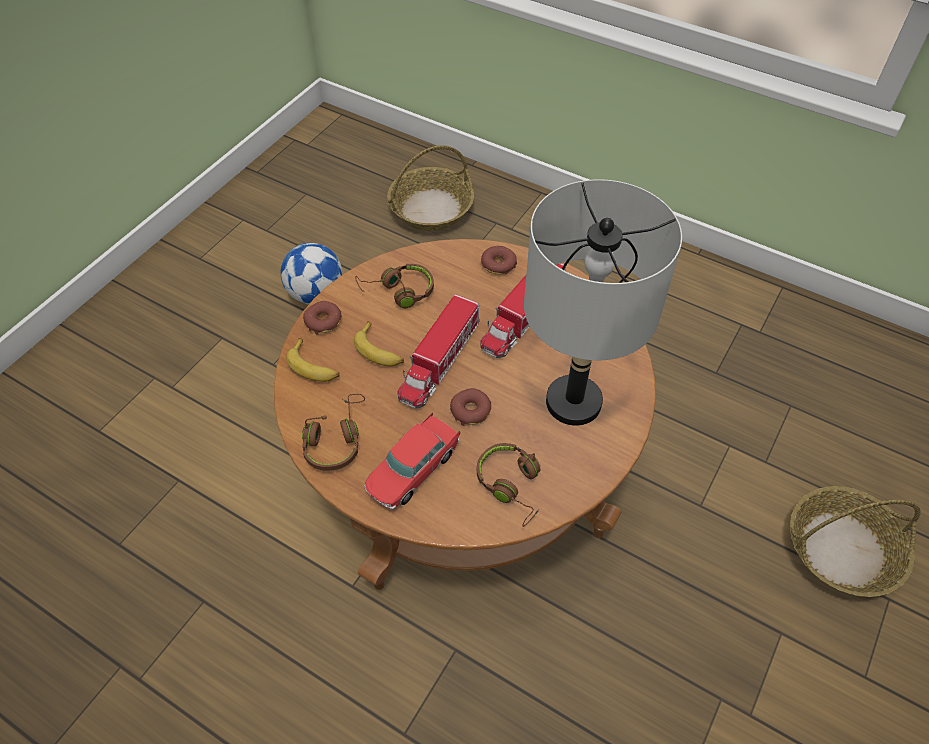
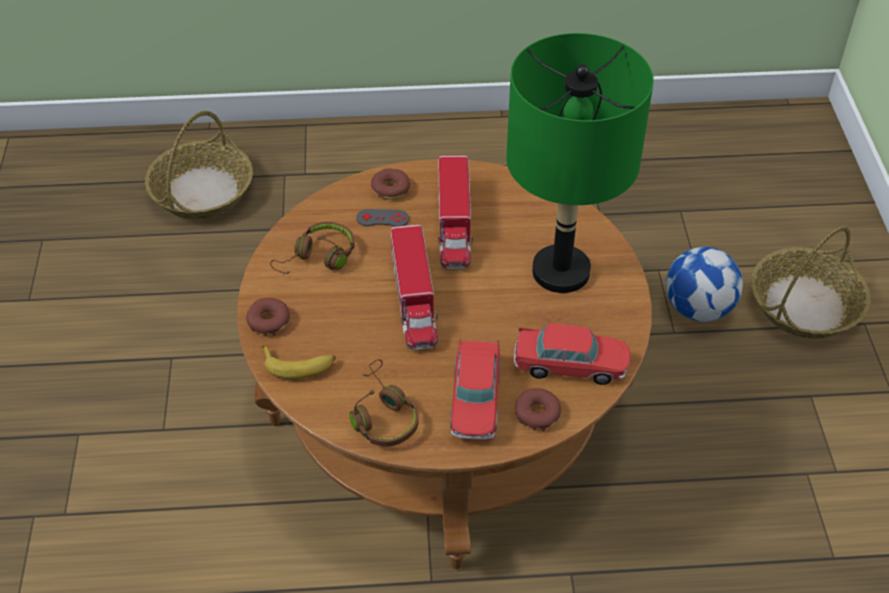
camera: 35 degrees left, 5 degrees down
(316, 294) = (148, 336): football -> football (698, 308)
(380, 351) = (350, 318): banana -> none
(470, 411) = (480, 325): donut -> donut (537, 413)
(472, 285) = (382, 218): none -> grey game controller
(512, 485) = (570, 365): brown headphones -> toy car
(573, 402) = (560, 271): grey table lamp -> green table lamp

